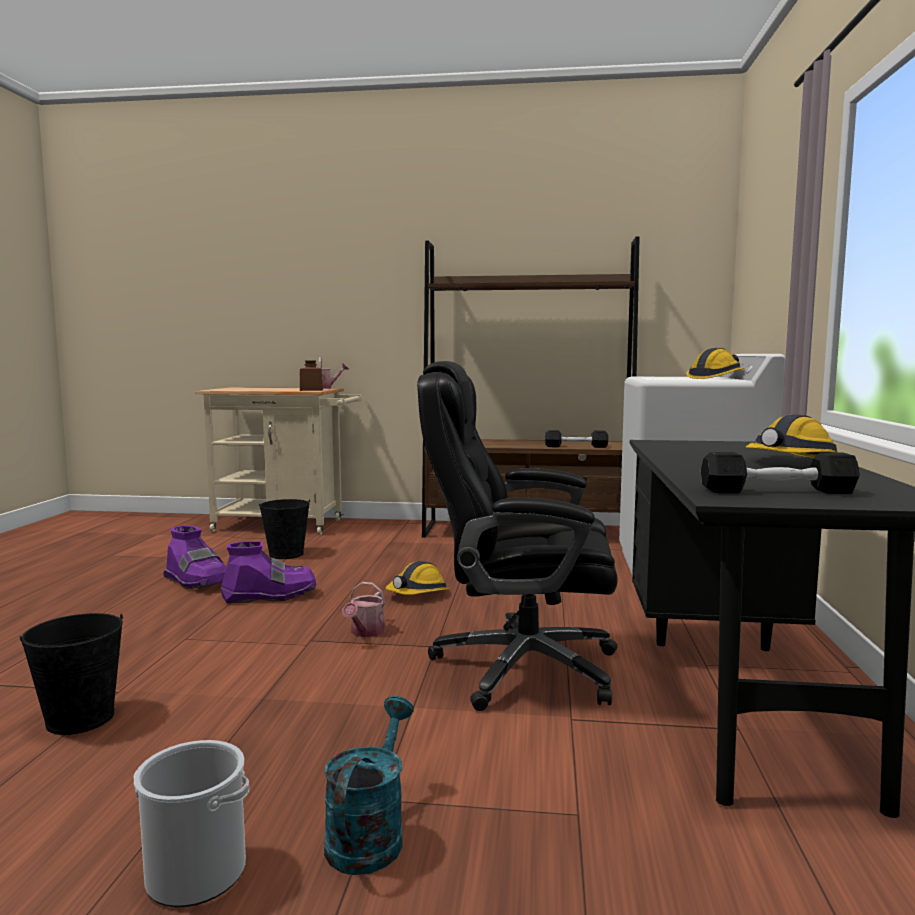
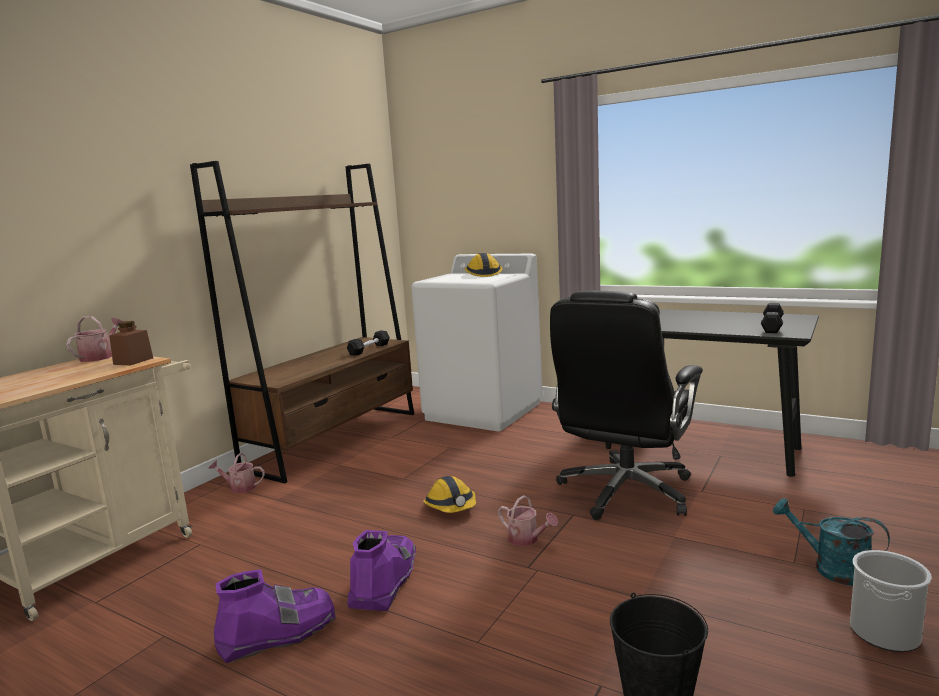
camera: 65 degrees left, 5 degrees up
(286, 554) = (240, 564): black bucket -> none
(404, 528) = (239, 487): none -> watering can
(791, 461) = (678, 315): hard hat -> none

